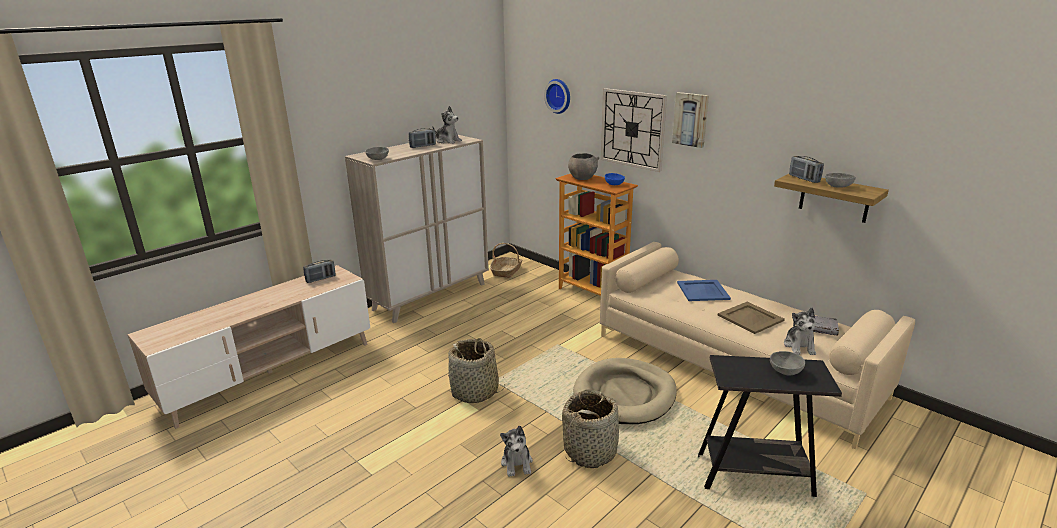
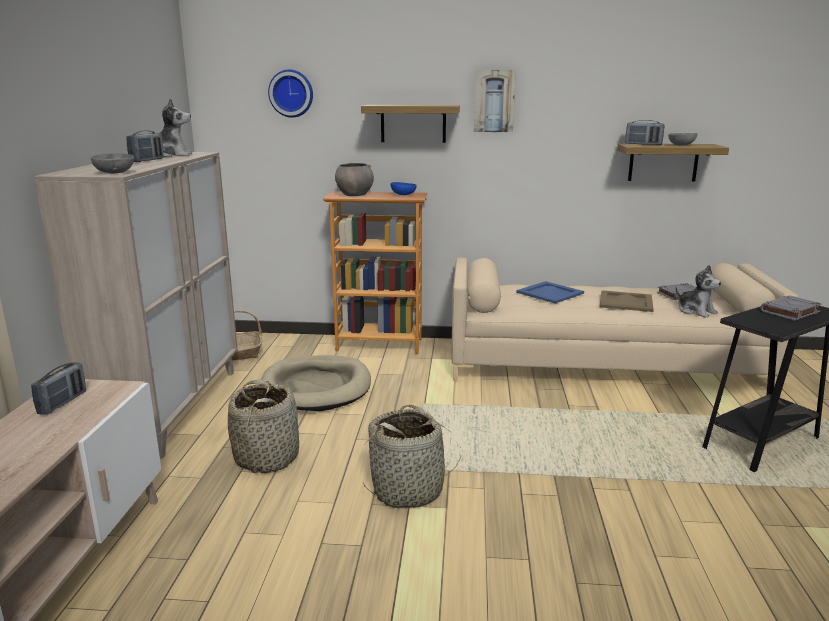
camera: 40 degrees left, 5 degrees down
(517, 463) = (578, 541): plush toy -> none
(590, 451) = (621, 490): basket -> basket (267, 457)
(625, 395) = (562, 424): beige dog bed -> beige dog bed (316, 387)
(632, 129) = (413, 123): wall clock -> shelf
(784, 371) = (790, 312): grey bowl -> grey book

